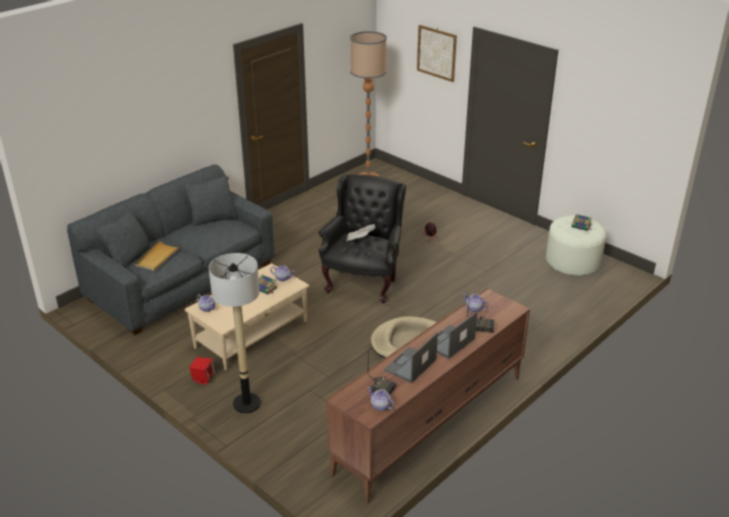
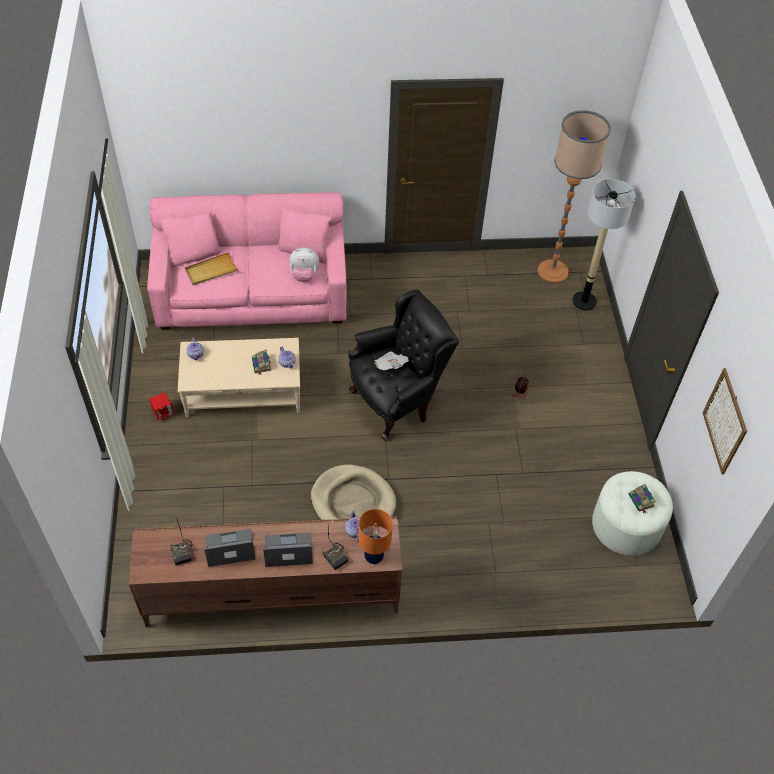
camera: 40 degrees right, 20 degrees up
(182, 281) = (252, 294): grey sofa -> pink sofa
(232, 228) = (304, 275): none -> plush toy
(246, 404) = (166, 463): floor lamp -> floor lamp (584, 301)
(380, 406) = (160, 569): teapot -> none
(436, 52) = (654, 186): picture -> picture (725, 420)
(504, 312) = (374, 556): none -> orange table lamp

